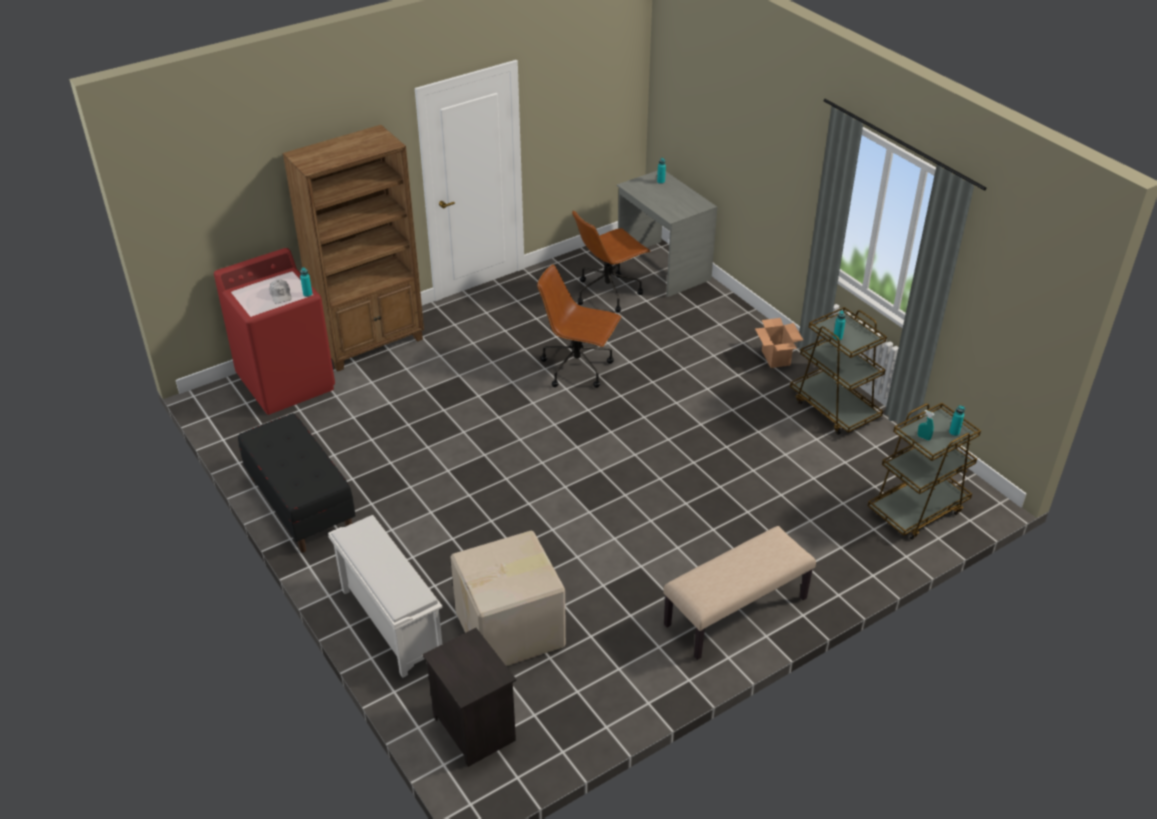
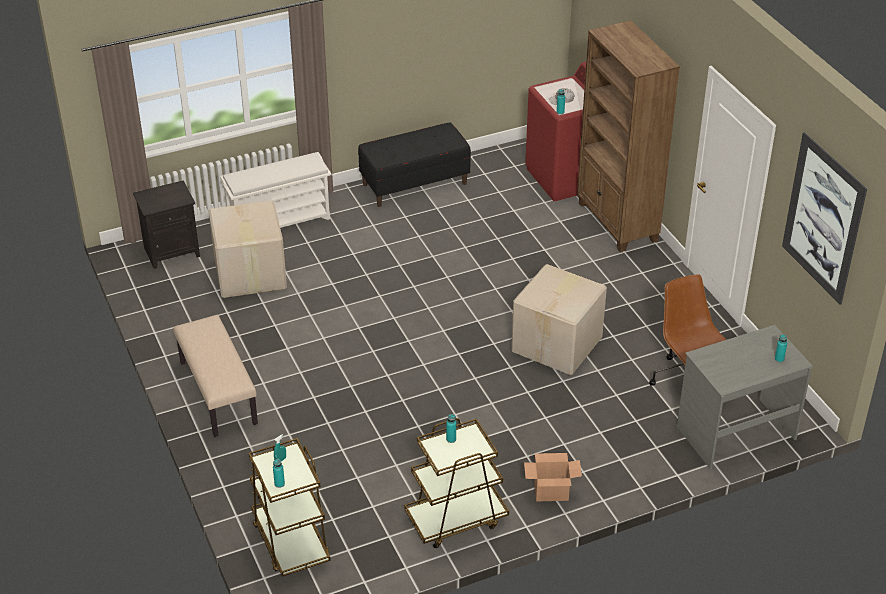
camera: 100 degrees right, 0 degrees up
(578, 368) = (558, 344): brown office chair -> cardboard box
(592, 80) = (823, 218): none -> picture

